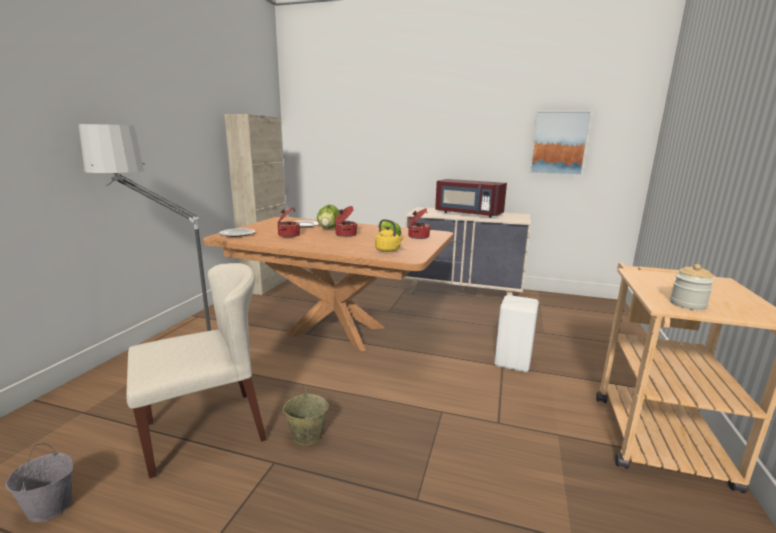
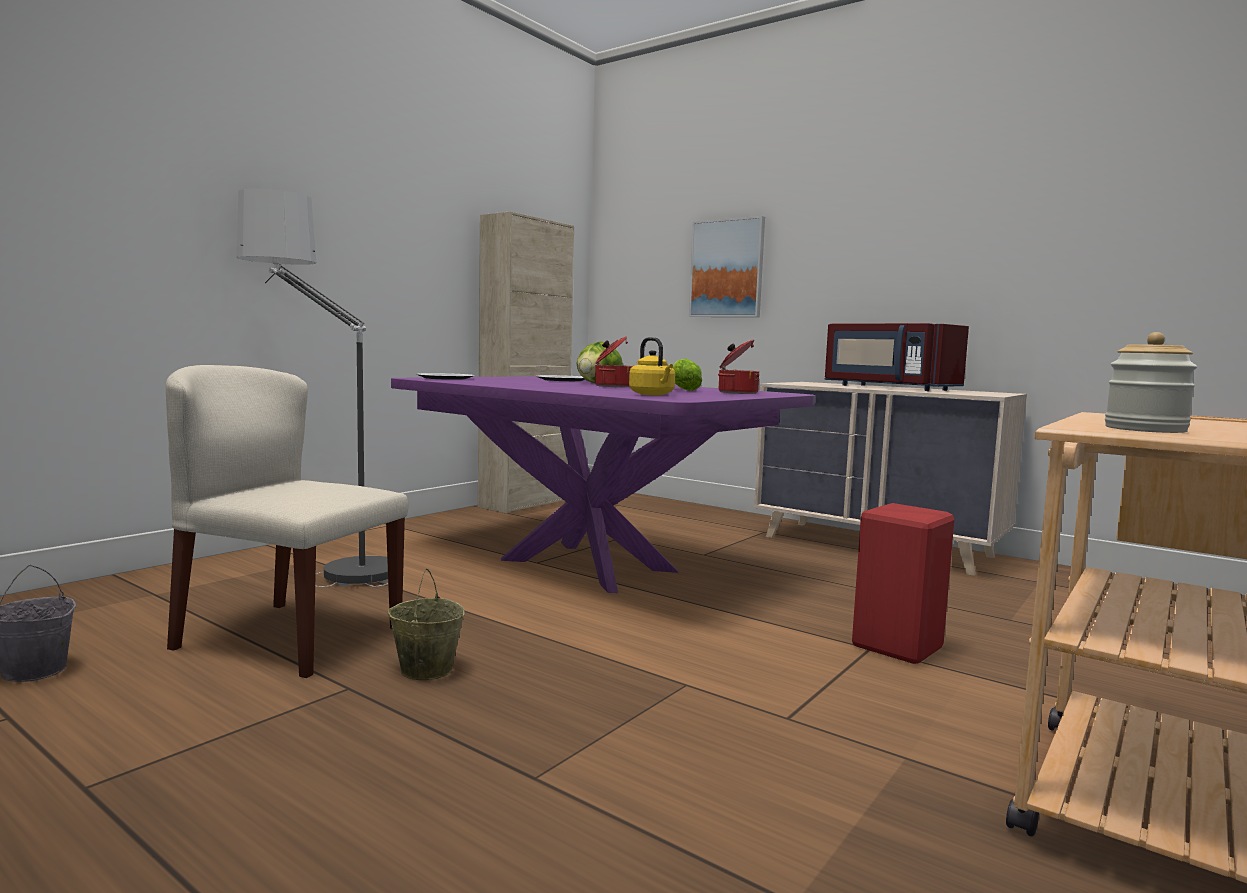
camera: 20 degrees right, 10 degrees down
(206, 430) = (288, 637): beige chair -> beige chair turned 150 degrees counterclockwise
(288, 235) = (519, 382): cooking pot -> none
(335, 330) = (587, 564): brown dining table -> purple dining table
(513, 363) = (898, 648): white stool -> red stool
(559, 143) = (1088, 247): picture -> picture (727, 268)

